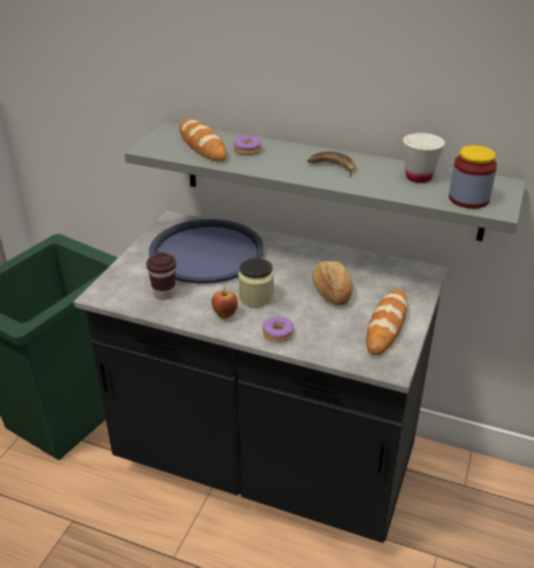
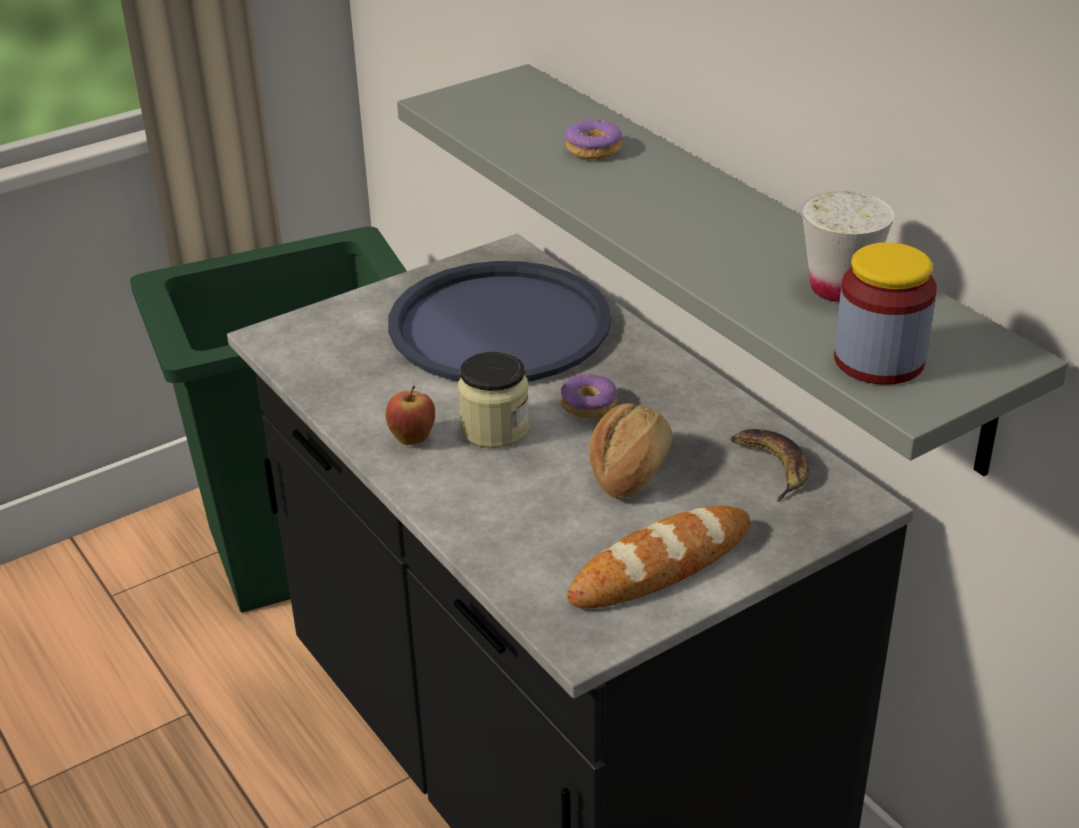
camera: 35 degrees right, 0 degrees up
(164, 294) = (361, 370): brown cup -> none
(202, 145) = (531, 120): bread -> none
(278, 333) = (461, 502): donut -> donut (589, 405)
(332, 167) = (700, 221): banana -> banana (770, 466)

